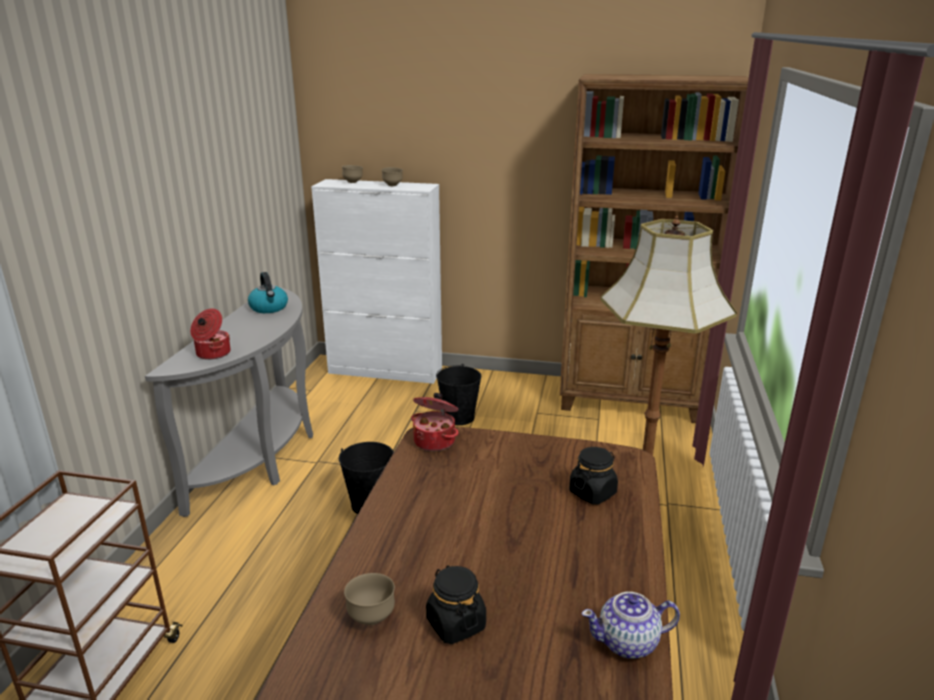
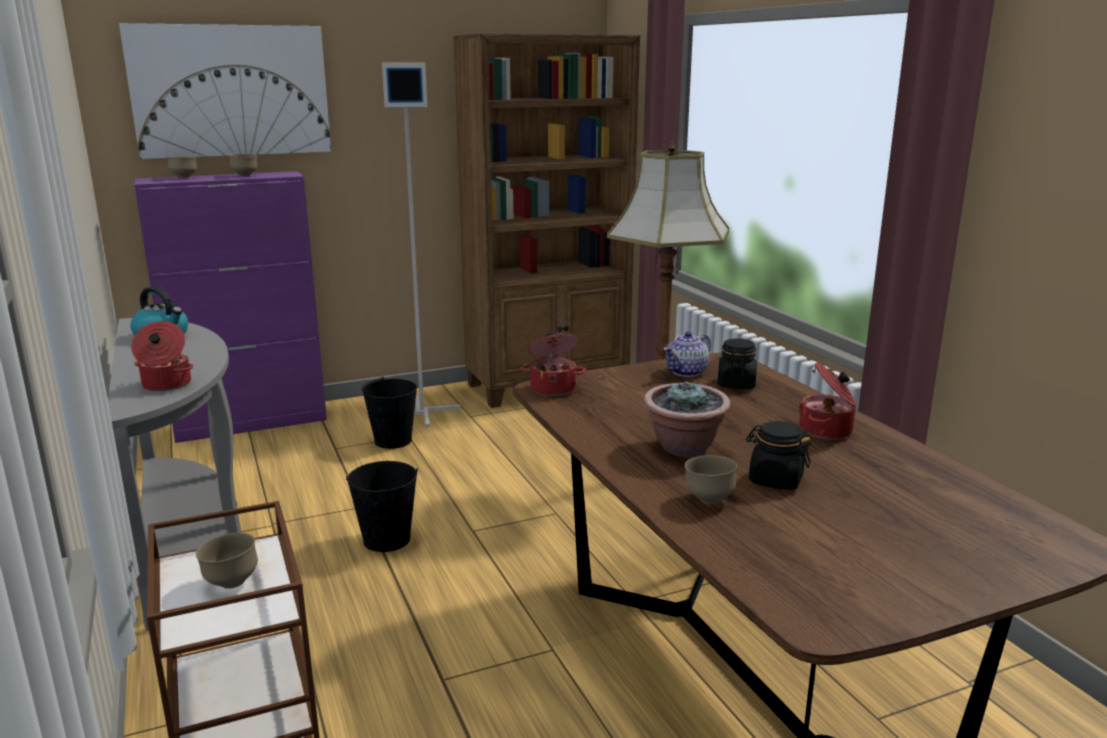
camera: 35 degrees left, 5 degrees down
(65, 531) = (231, 583): none -> brown bowl
(386, 371) = (252, 423): white cabinet -> purple cabinet
(397, 116) = (231, 91): none -> picture
(438, 549) = (684, 448): none -> potted plant
(504, 397) = (421, 412): none -> grey floor lamp
(592, 587) = (827, 431): none -> cooking pot
(628, 643) = (896, 448): teapot -> teapot (687, 372)

